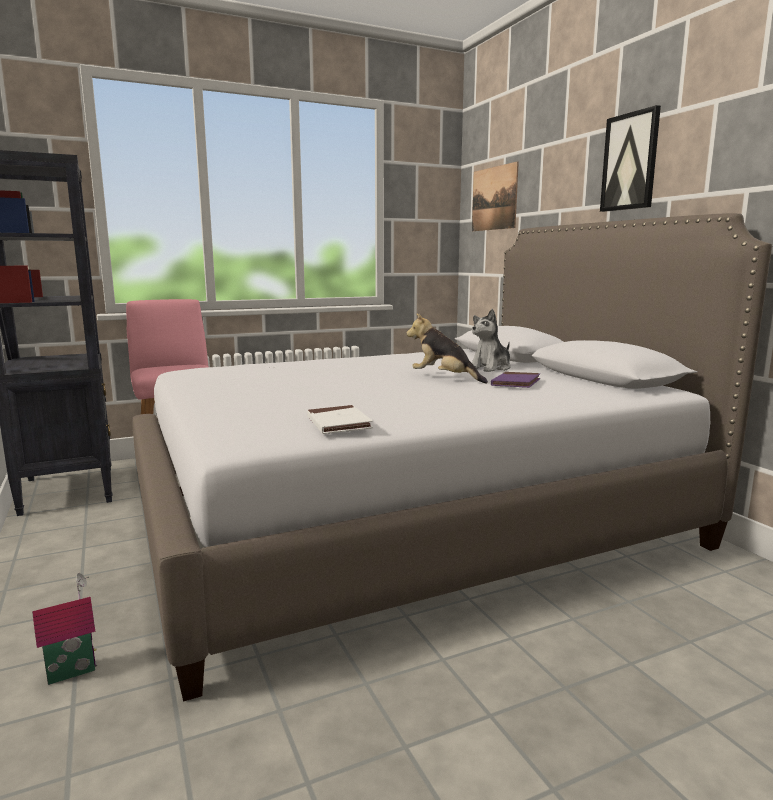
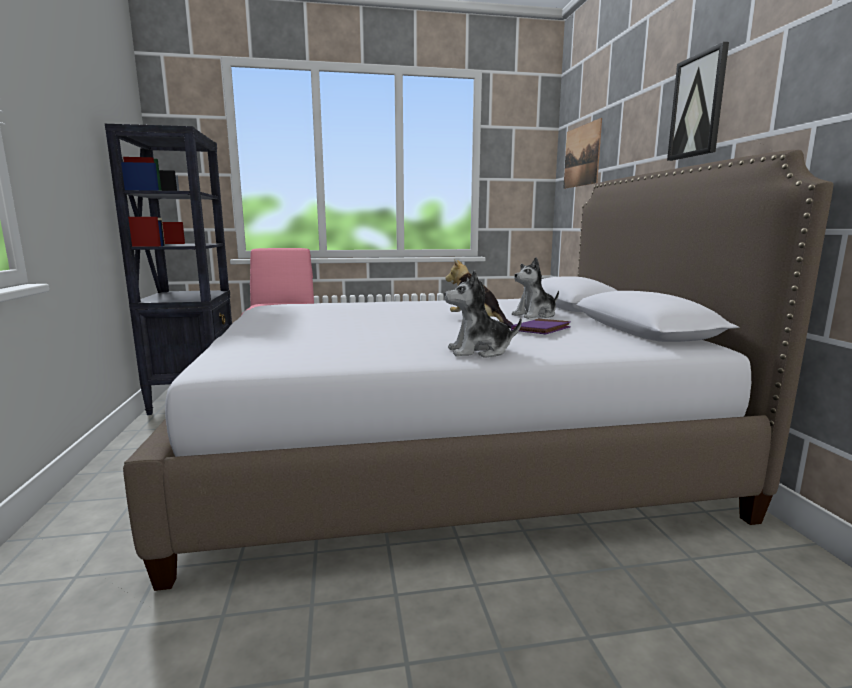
camera: 15 degrees right, 0 degrees up
(71, 670) = (95, 546): toy house -> none
(338, 424) = (321, 356): white book -> none
(487, 408) = (479, 351): none -> plush toy

